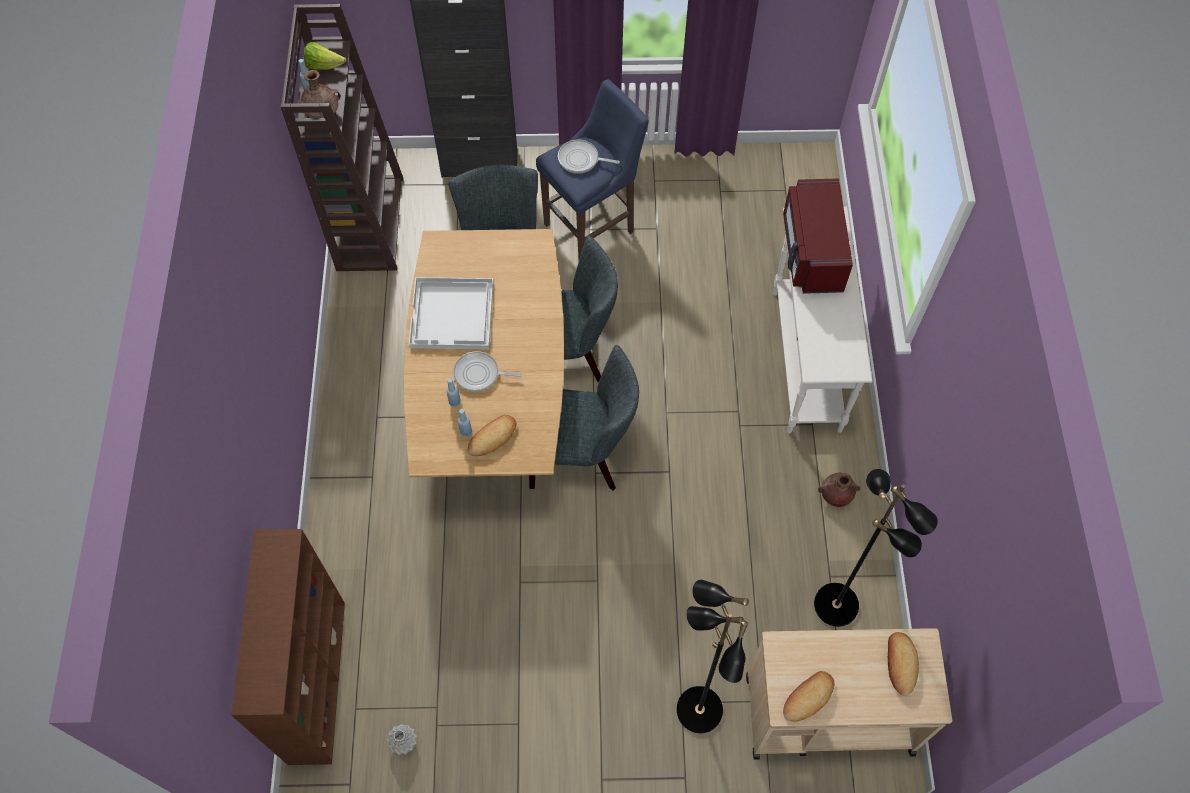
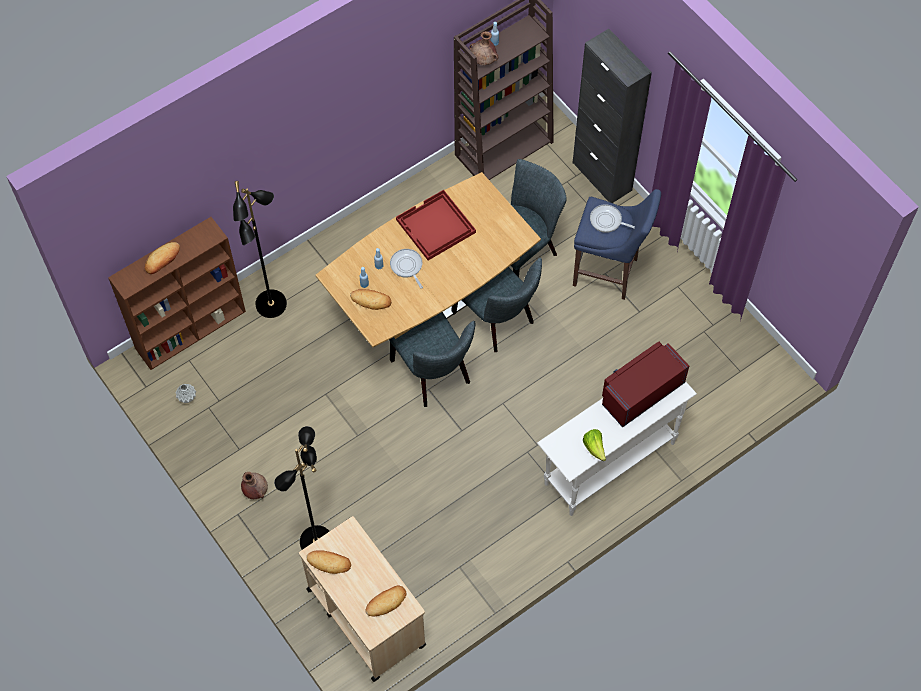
camera: 55 degrees right, 0 degrees up
(265, 627) = (162, 259): none -> bread
(324, 65) = (519, 36): lettuce -> lettuce (594, 448)
(453, 315) = (435, 227): white tray -> red tray
(581, 159) = (607, 221): frying pan -> frying pan turned 45 degrees counterclockwise
(835, 496) = (519, 538): brown vase -> brown vase (255, 490)
(837, 604) = (443, 582): black floor lamp -> black floor lamp (272, 305)

